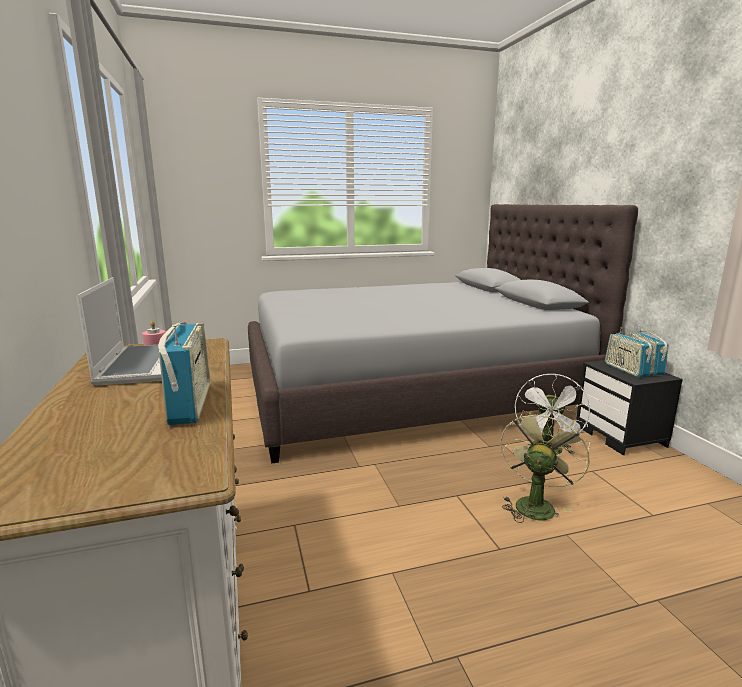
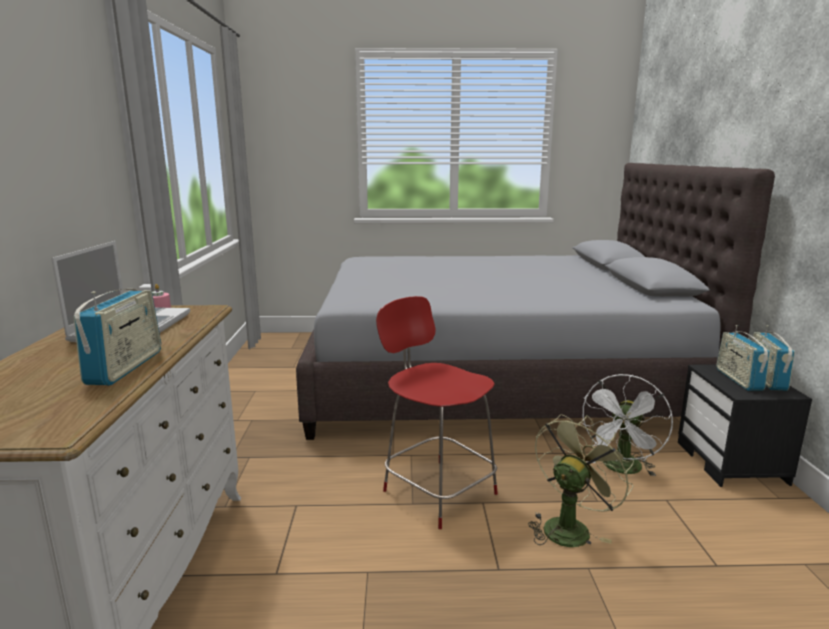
camera: 15 degrees right, 0 degrees up
(413, 491) = (437, 490): none -> red chair

